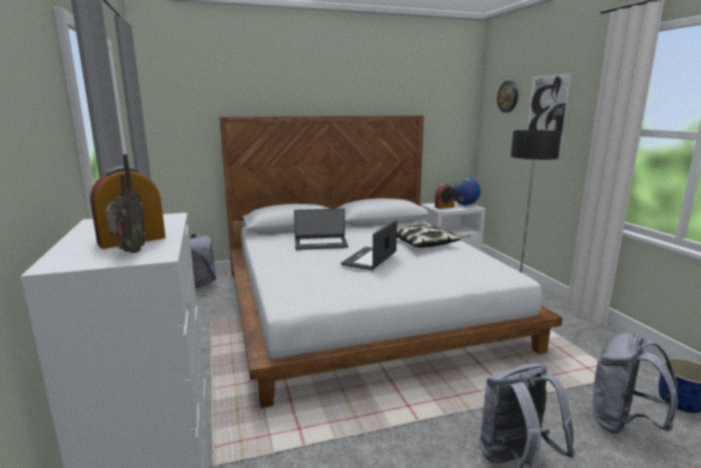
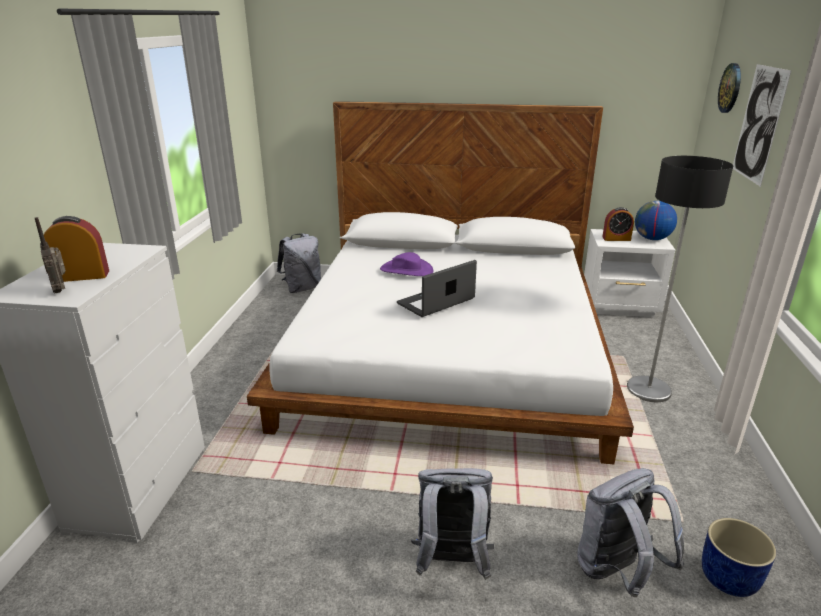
camera: 25 degrees right, 10 degrees up
(129, 252) = (61, 290): radio -> radio turned 120 degrees clockwise
(320, 243) = (406, 270): laptop -> purple hat
(422, 243) = (526, 290): pillow -> none

